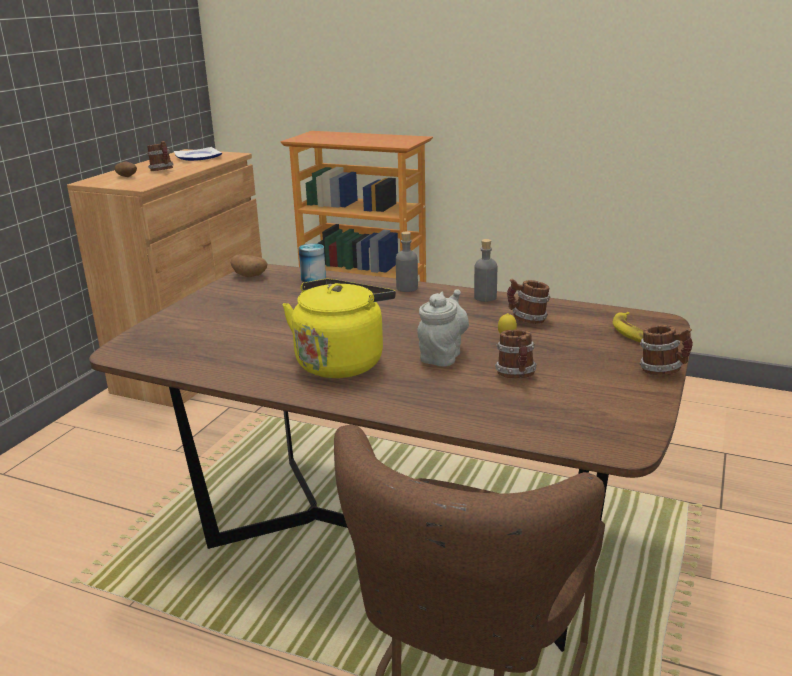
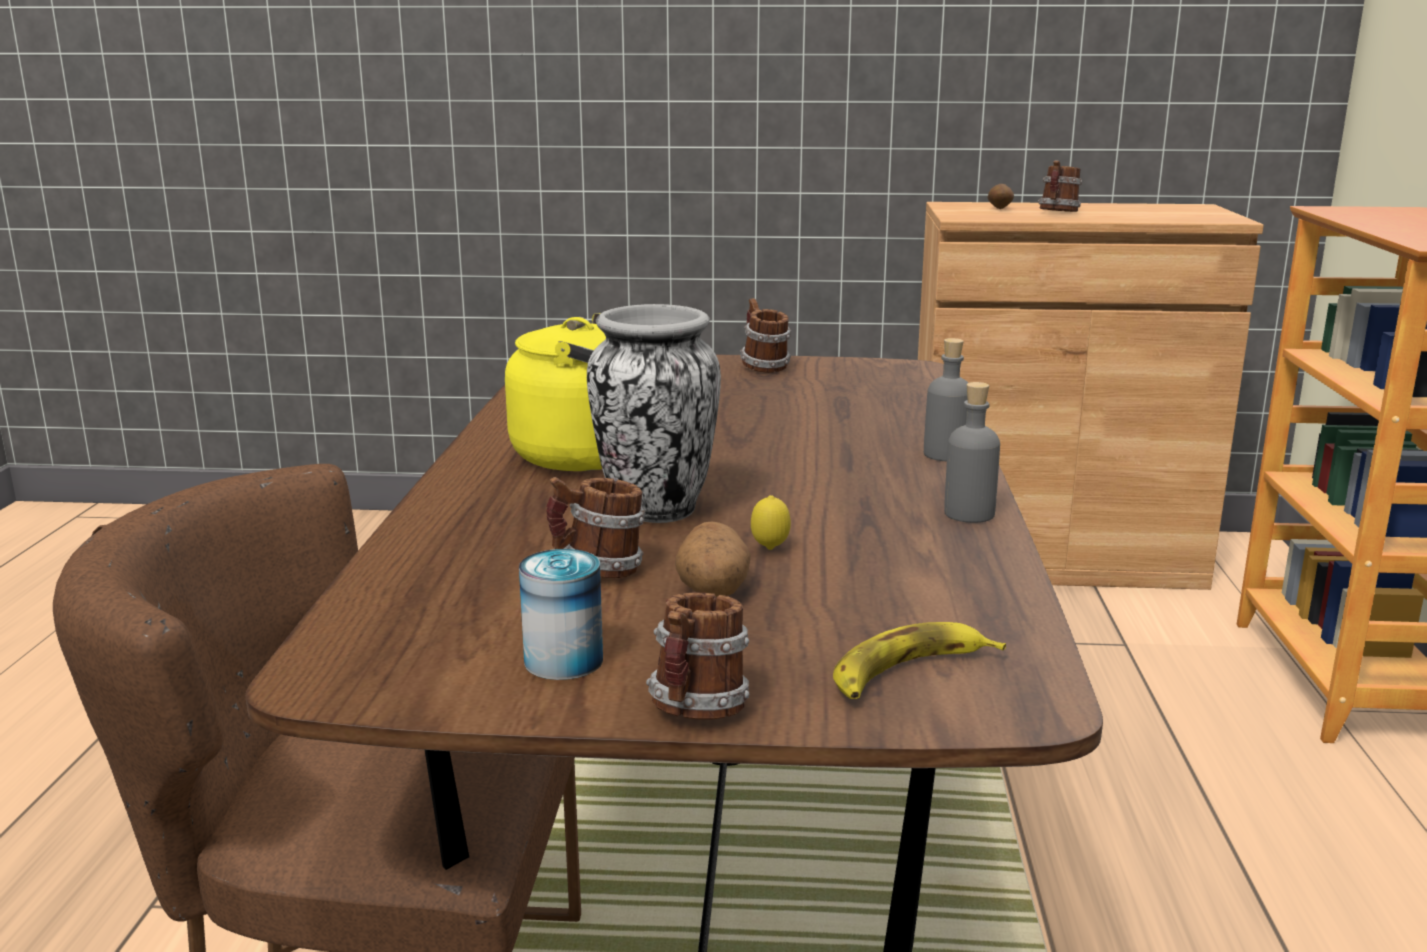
camera: 70 degrees right, 5 degrees down
(197, 157) = (1172, 212): plate -> none
(250, 276) = (881, 367): potato -> potato (713, 592)
(313, 278) = (914, 397): can -> can (563, 660)
(442, 355) = (655, 510): grey teapot -> vase
(527, 320) = (881, 559): mug -> mug (763, 367)

